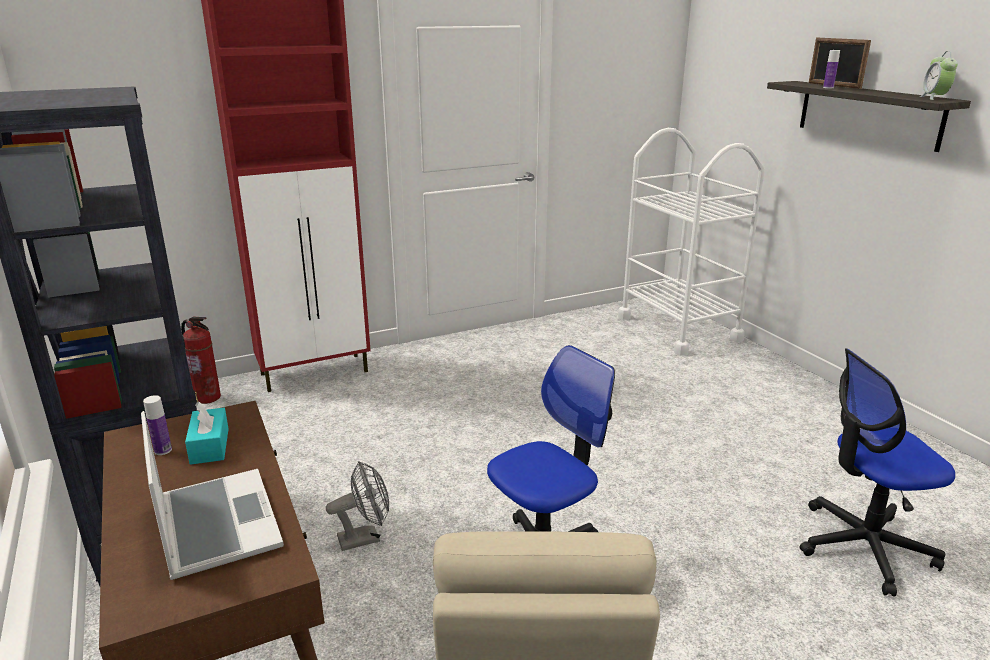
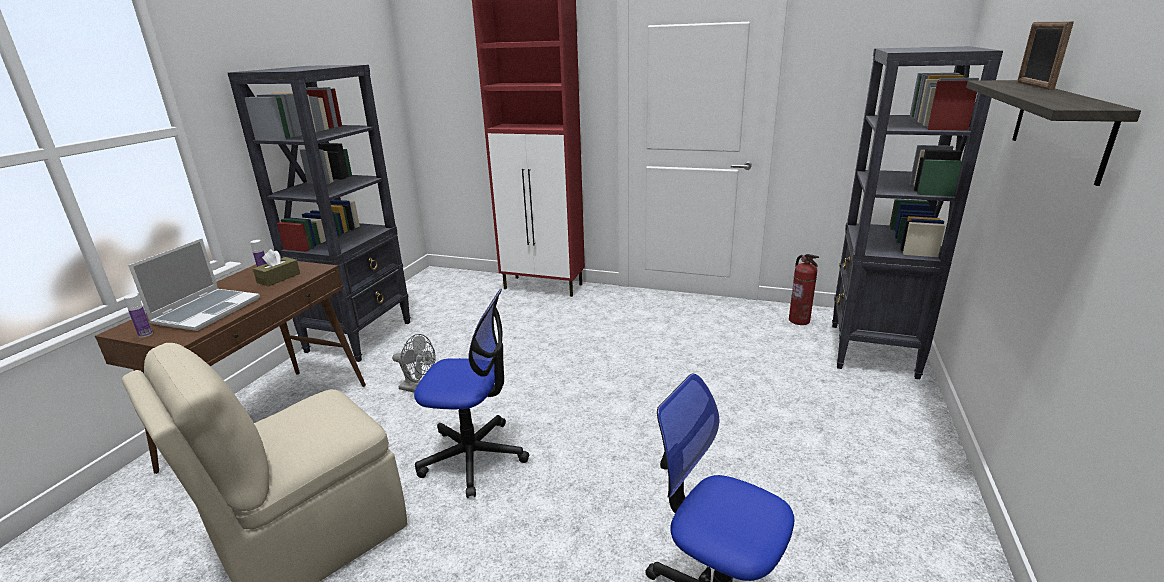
camera: 45 degrees right, 0 degrees up
(208, 397) = (474, 281): fire extinguisher -> fire extinguisher (799, 320)
(209, 446) = (278, 278): turquoise tissue box -> brown tissue box
(678, 328) = (872, 350): white cart -> black bookcase
(828, 87) = (1006, 87): bottle -> bottle (145, 334)
(934, 98) = (1090, 104): alarm clock -> none

